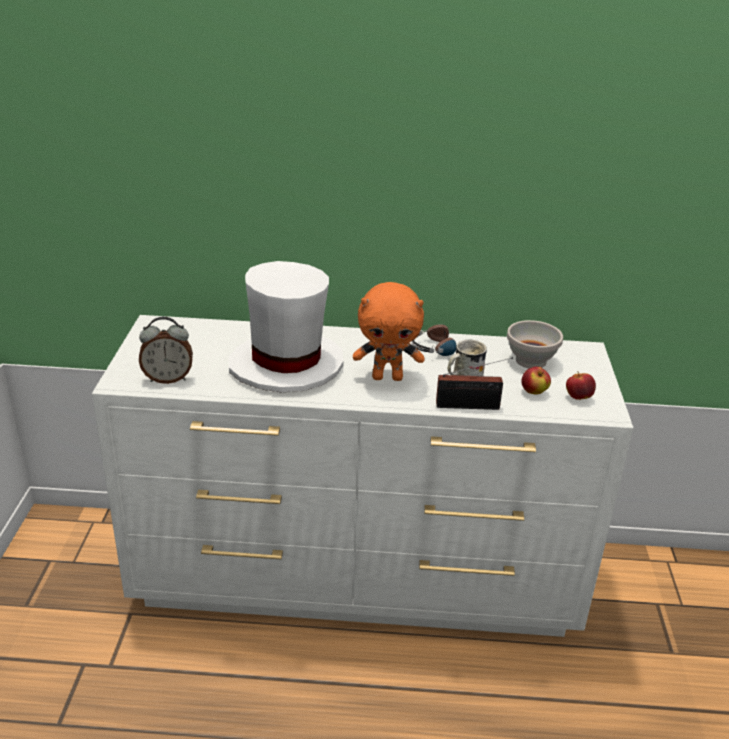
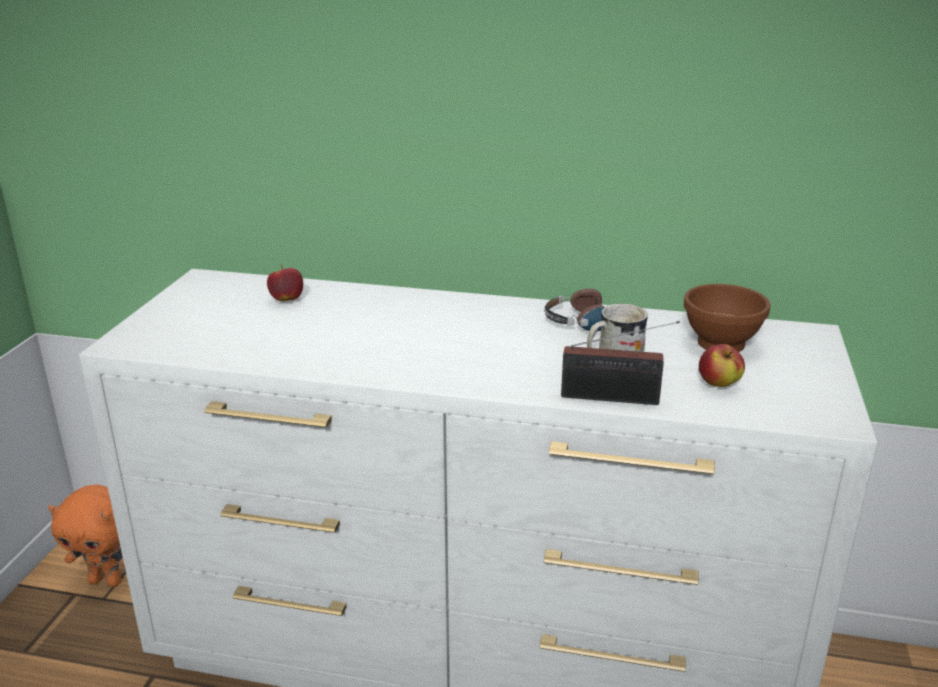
camera: 10 degrees right, 5 degrees down
(168, 378) = (189, 341): alarm clock -> none
(286, 365) = (359, 333): white hat -> none
(387, 377) = (499, 354): orange plush toy -> orange plush toy (107, 581)
(531, 360) = (721, 343): white bowl -> brown bowl
(578, 397) = (789, 395): apple -> apple (286, 300)

